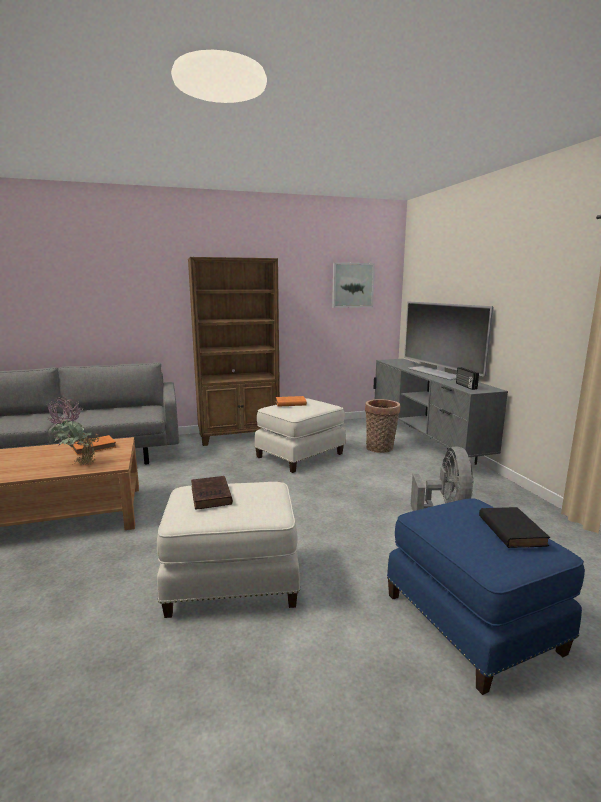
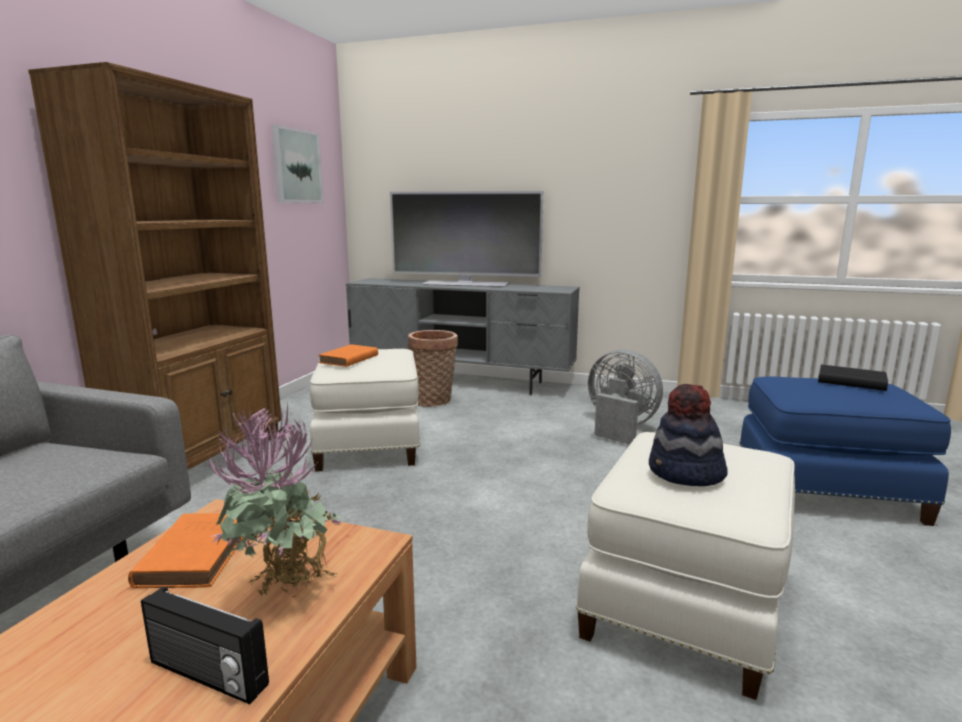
camera: 55 degrees left, 0 degrees up
(211, 496) = (685, 474): brown book -> hat
(465, 386) = (539, 289): radio -> radio (206, 675)

